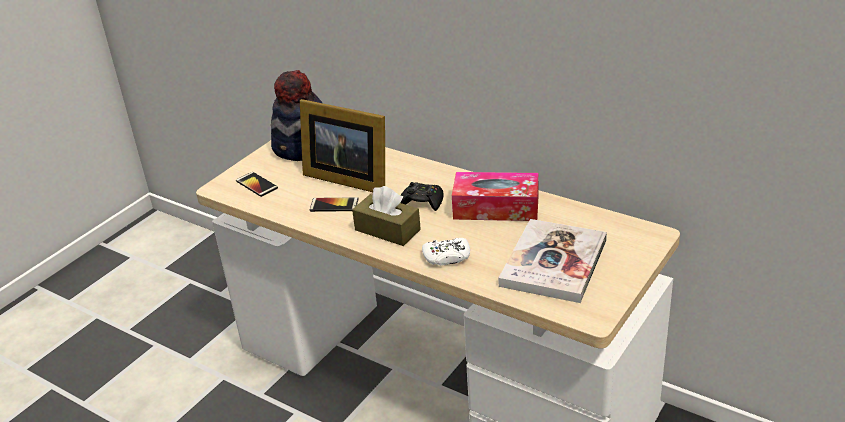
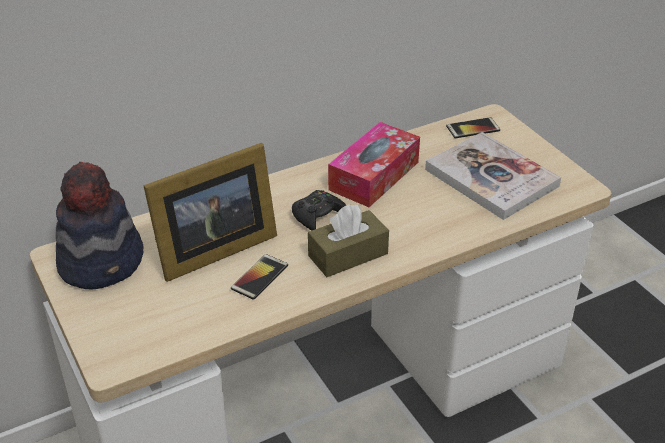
camera: 65 degrees left, 5 degrees up
(256, 185) = (143, 327): phone -> phone (473, 128)
(447, 257) = (431, 233): white game controller -> none

